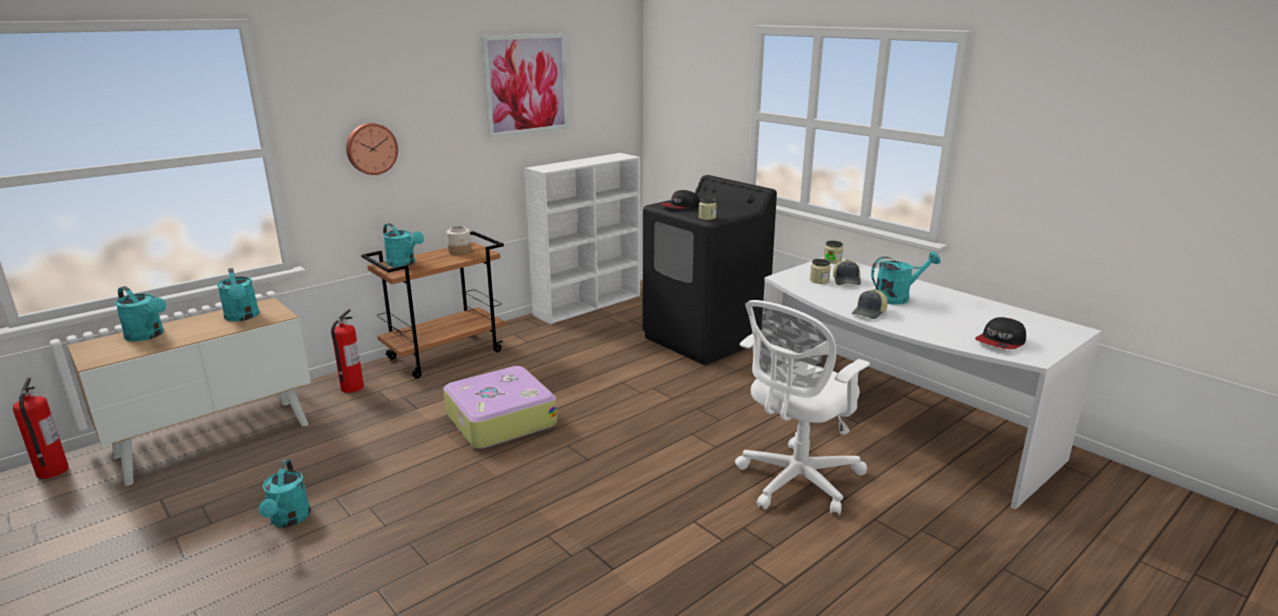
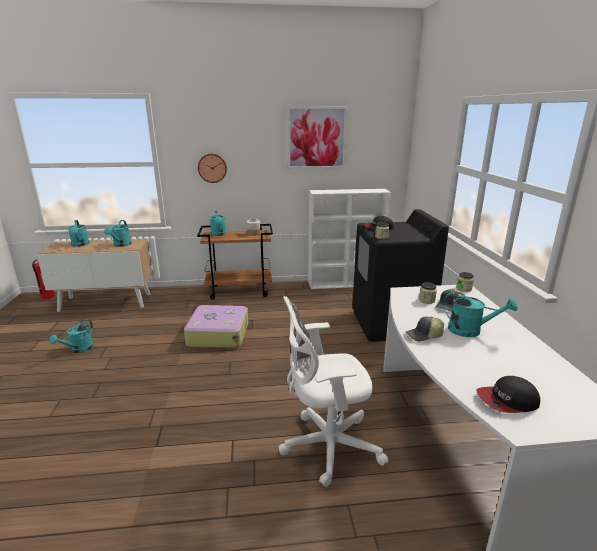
camera: 35 degrees right, 0 degrees up
(351, 387) = (181, 295): fire extinguisher -> none

